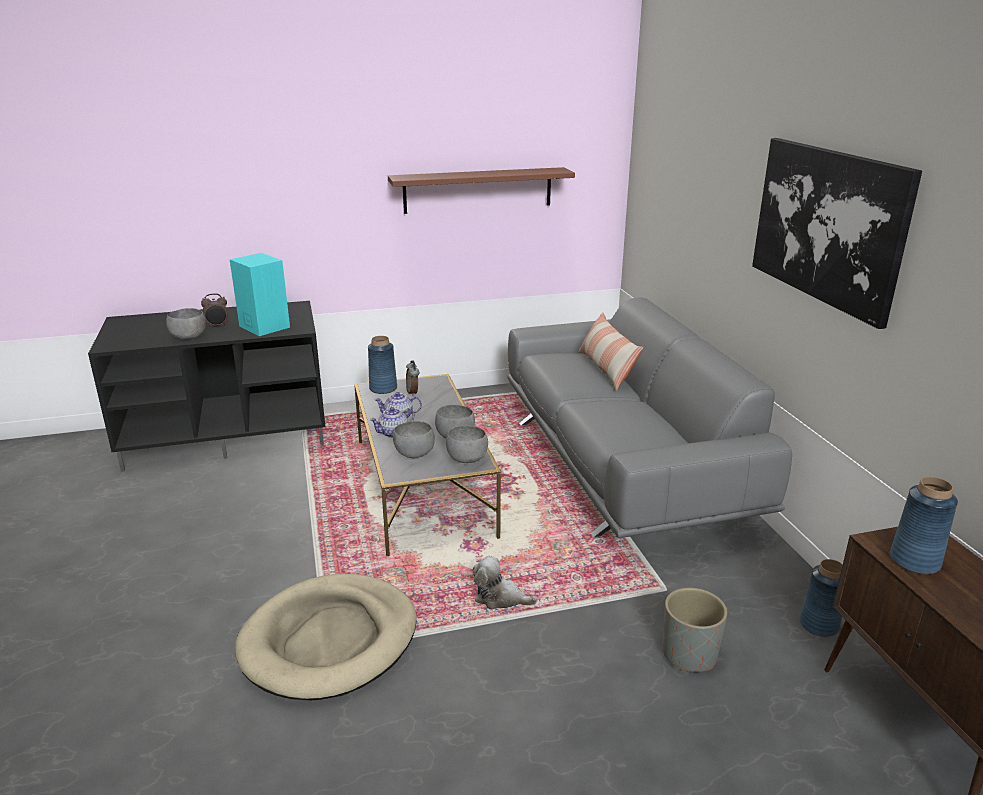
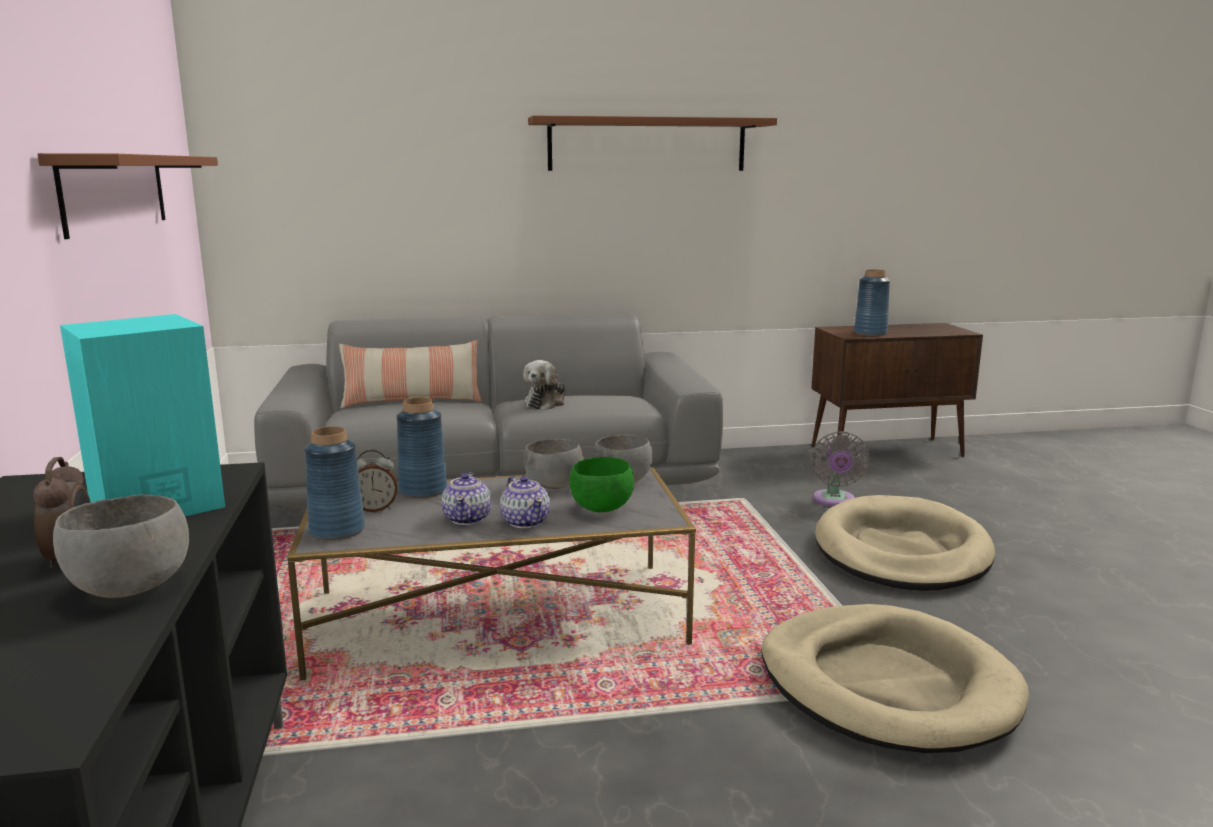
camera: 85 degrees left, 10 degrees down
(413, 454) = (602, 509): grey bowl -> green bowl
(500, 598) = (771, 573): plush toy -> plush toy (546, 403)
(563, 687) = (901, 551): none -> beige dog bed
(689, 654) = (834, 501): grey planter -> grey fan
(819, 625) = (781, 458): blue vase -> blue vase (423, 490)
(827, 225) = (647, 145): picture -> brown shelf

